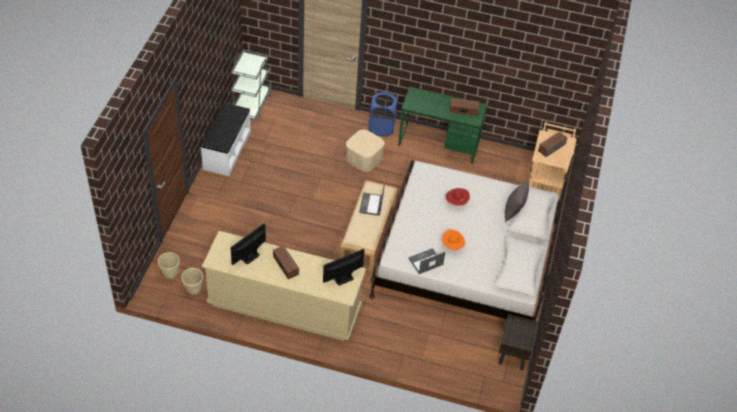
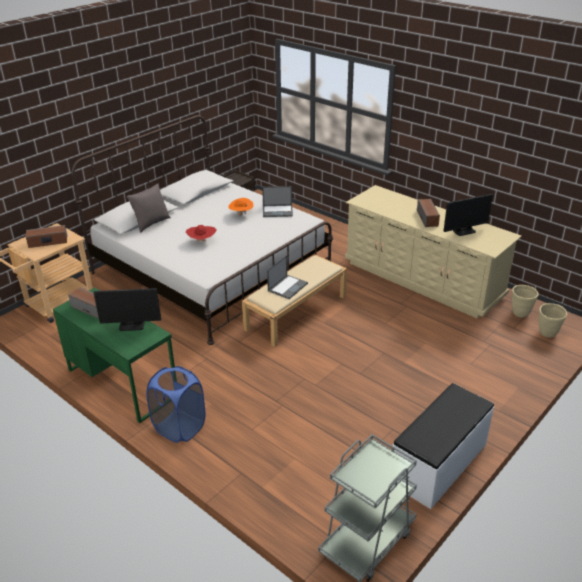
camera: 150 degrees left, 15 degrees down
(343, 278) = (372, 200): monitor -> monitor (132, 325)
(364, 157) = (238, 393): beige storage box -> none

